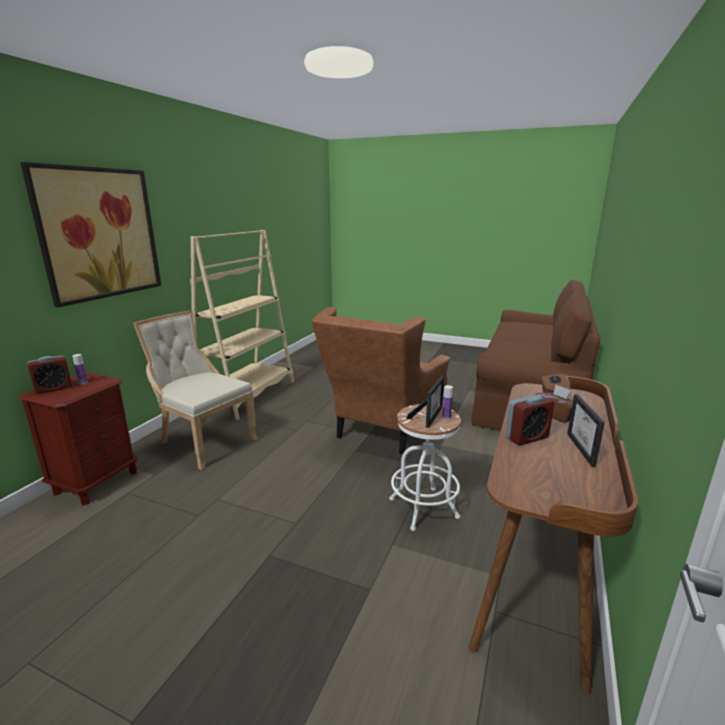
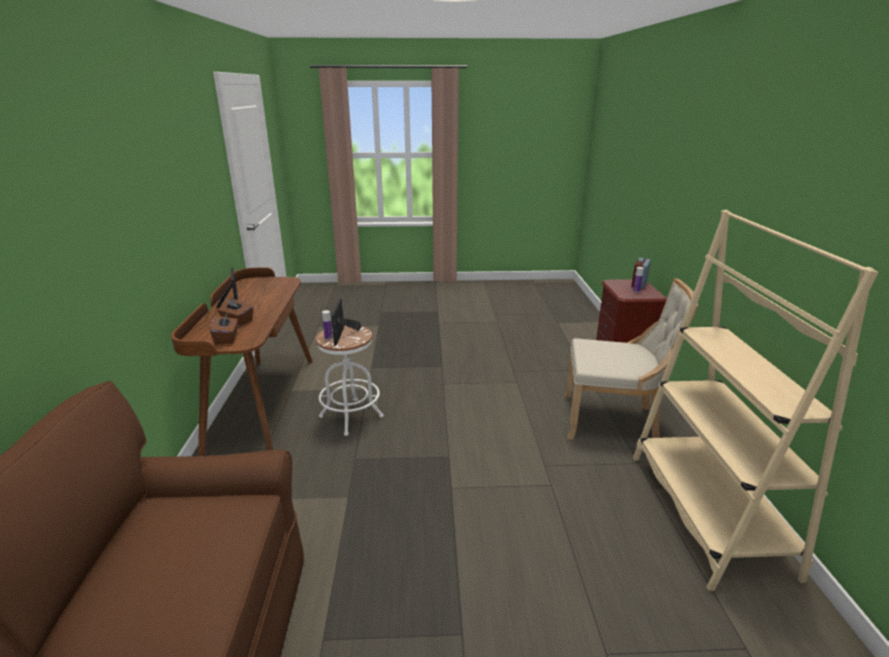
camera: 155 degrees right, 5 degrees up
(99, 233) = (722, 181): picture -> none
(382, 431) = (436, 499): brown armchair -> none
(526, 437) = (269, 302): alarm clock -> none

